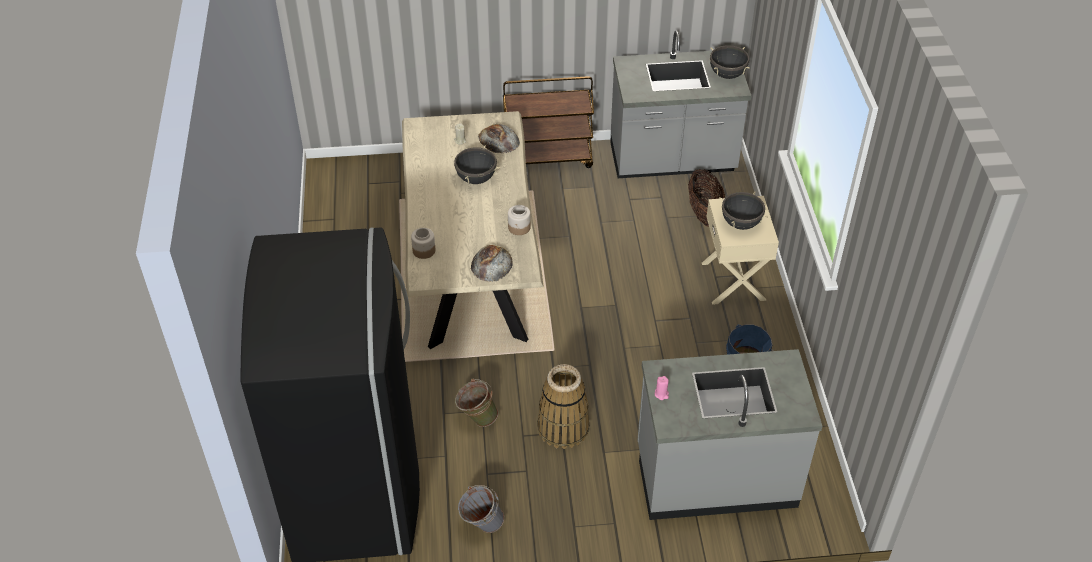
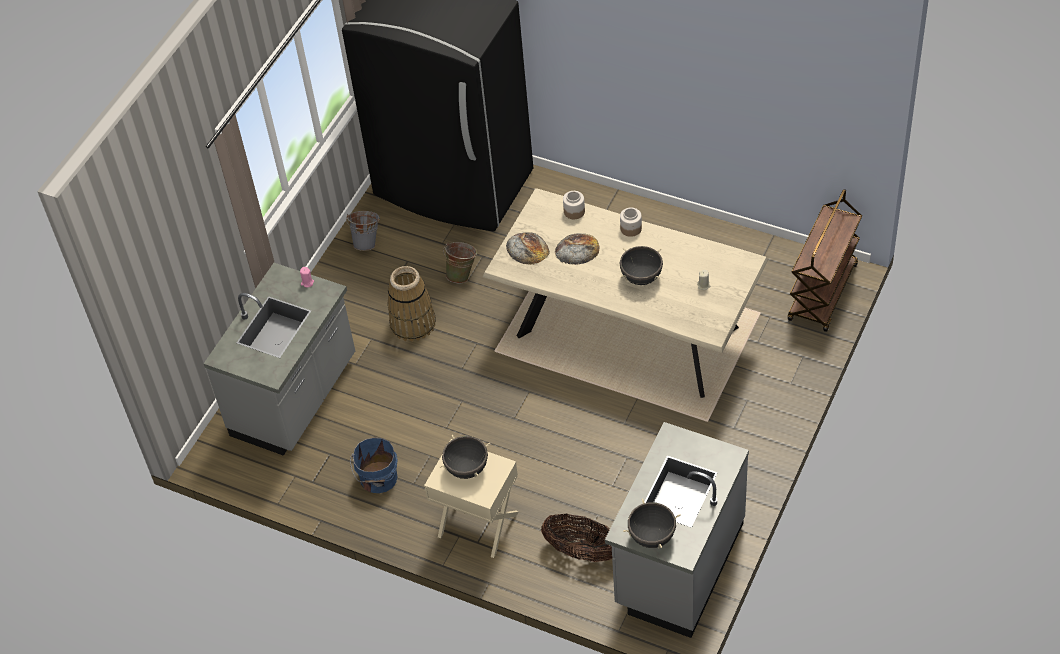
camera: 125 degrees right, 5 degrees up
(499, 140) = (686, 314): bread -> bread (577, 249)
(519, 227) = (557, 283): jar -> jar (630, 228)
(547, 158) = (750, 455): brown cart -> brown cart (823, 293)

